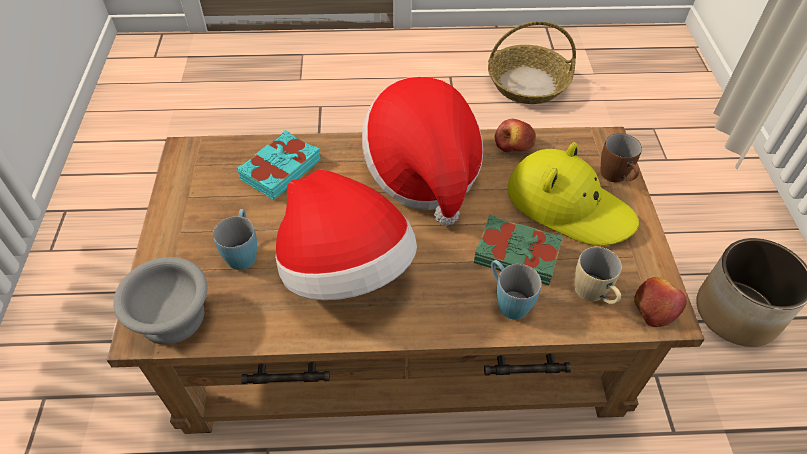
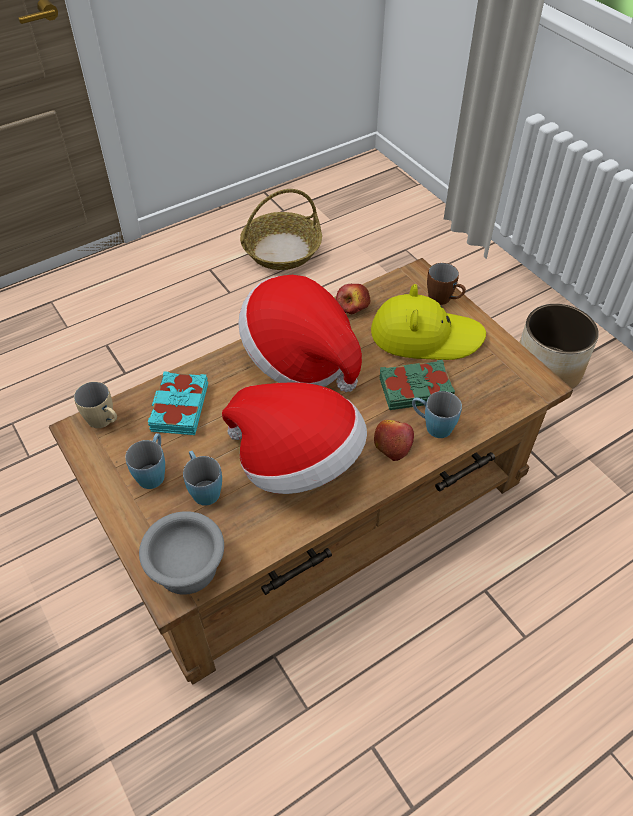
camera: 30 degrees left, 0 degrees up
(214, 216) = (153, 471): none -> blue mug
(594, 295) = (486, 393): beige mug -> beige mug (105, 421)
(656, 306) = (530, 382): apple -> apple (392, 443)

